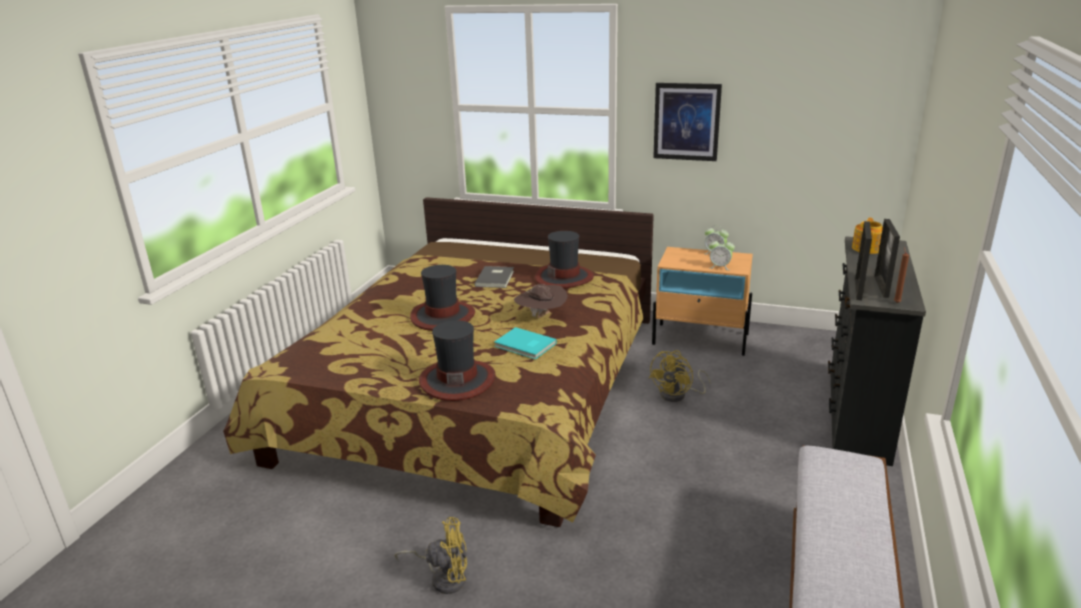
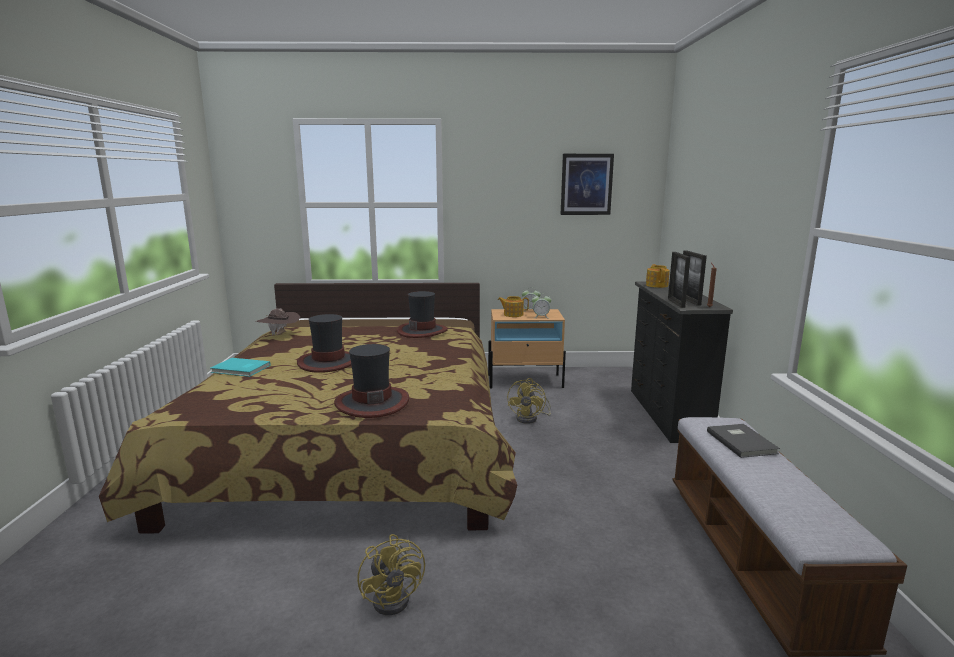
camera: 20 degrees left, 10 degrees down
(444, 577) = (396, 597): yellow fan -> yellow fan turned 90 degrees clockwise
(496, 278) = (362, 336): grey book -> grey book (742, 442)
(525, 346) = (419, 374): turquoise book -> turquoise book (240, 369)
(541, 317) = (421, 355): brown hat -> brown hat (280, 335)
(686, 121) = (499, 210): picture -> picture (586, 184)
(687, 259) = (513, 314): none -> teapot

